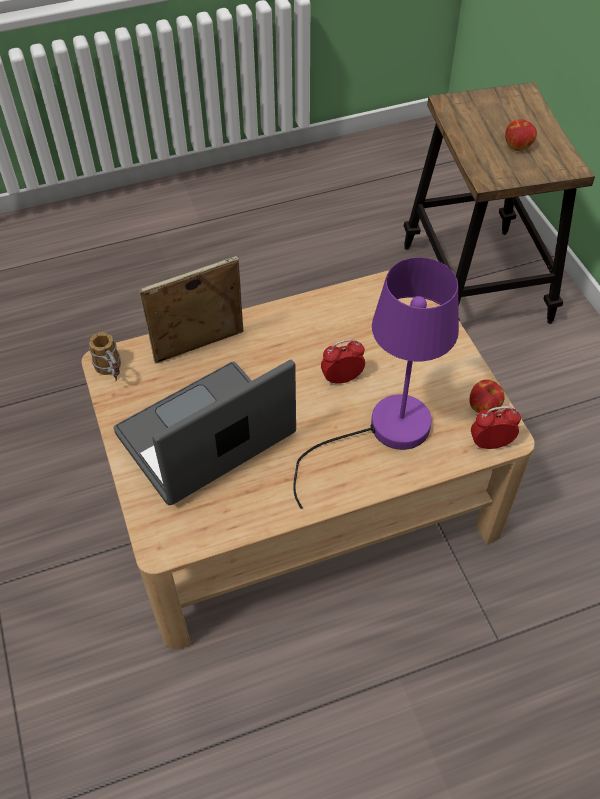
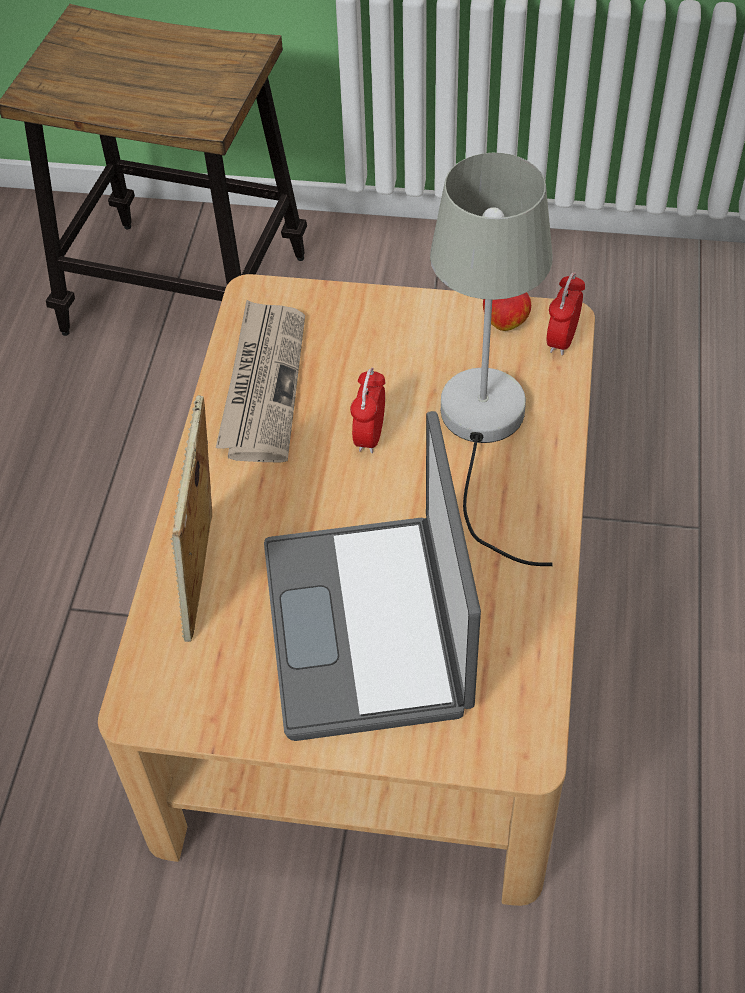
camera: 60 degrees left, 0 degrees up
(112, 373) = (171, 706): mug -> none
(347, 313) = (263, 384): none -> newspaper
(383, 433) = (484, 432): purple table lamp -> grey table lamp
(518, 146) = (169, 71): apple -> none

